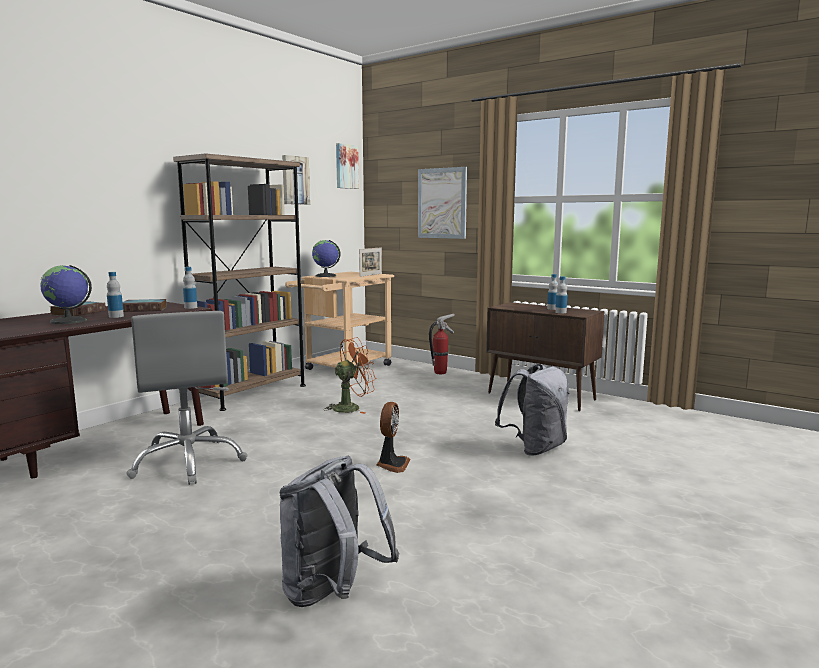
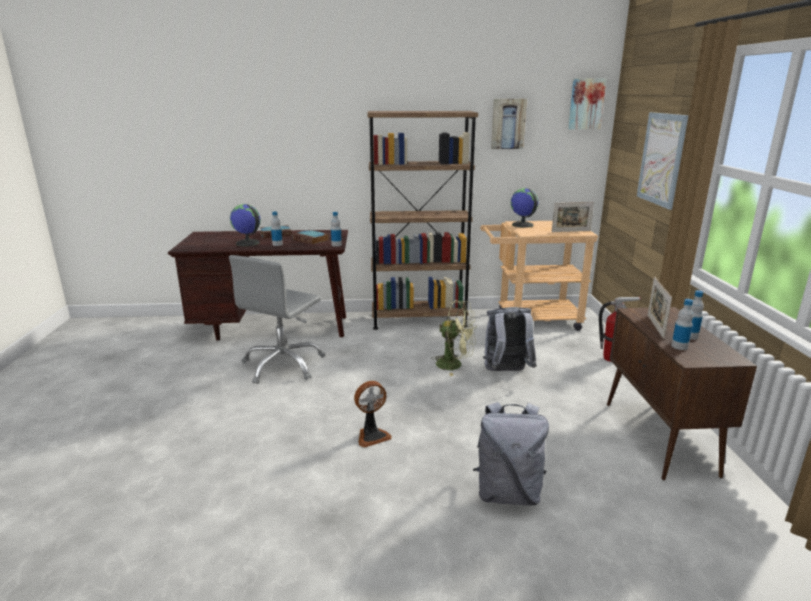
camera: 50 degrees right, 10 degrees up
(333, 594) = (157, 510): grey backpack -> grey backpack (506, 372)
(351, 407) = (455, 365): orange fan -> green fan
(527, 309) = (655, 326): none -> picture frame

